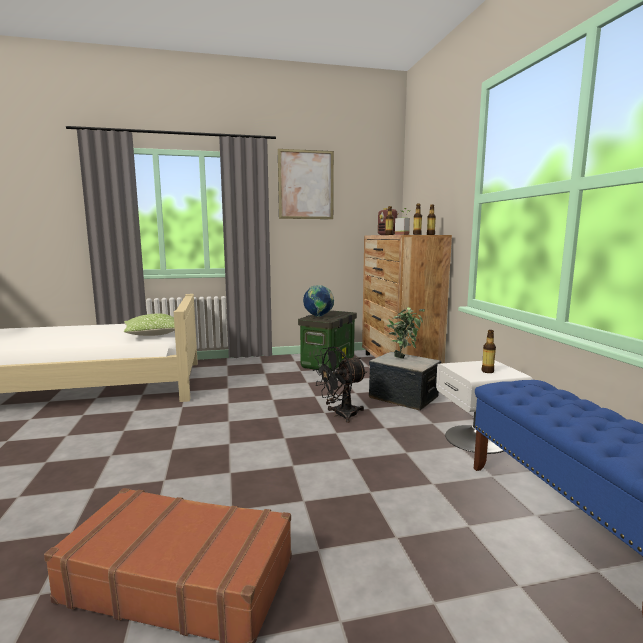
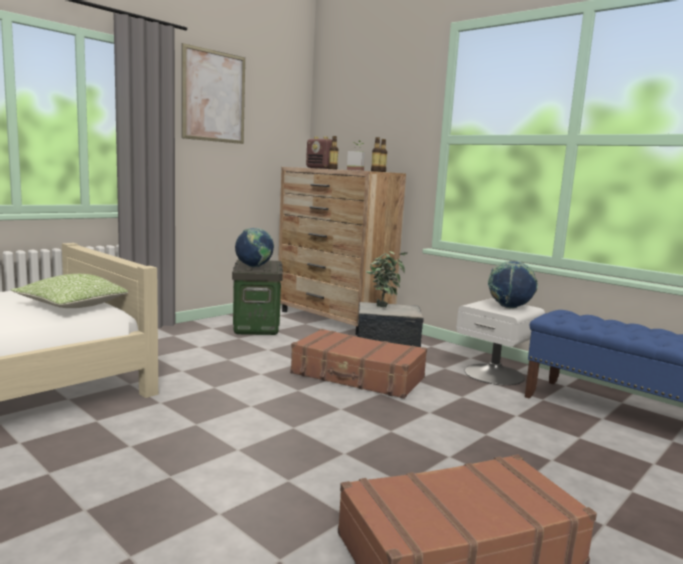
camera: 35 degrees left, 0 degrees up
(340, 415) = (357, 376): black fan -> brown suitcase
(487, 371) = (509, 308): bottle -> globe

